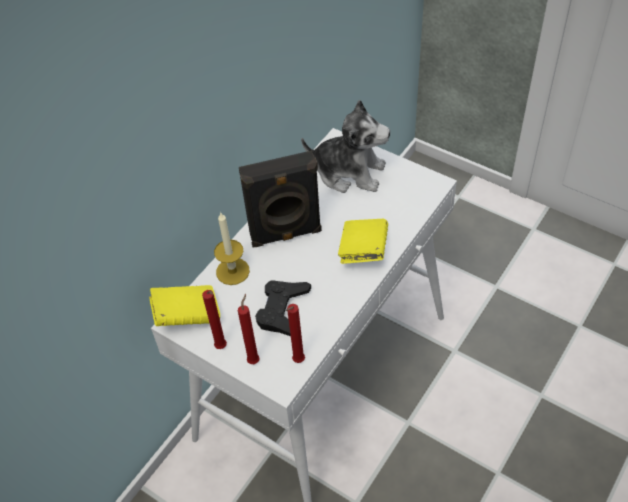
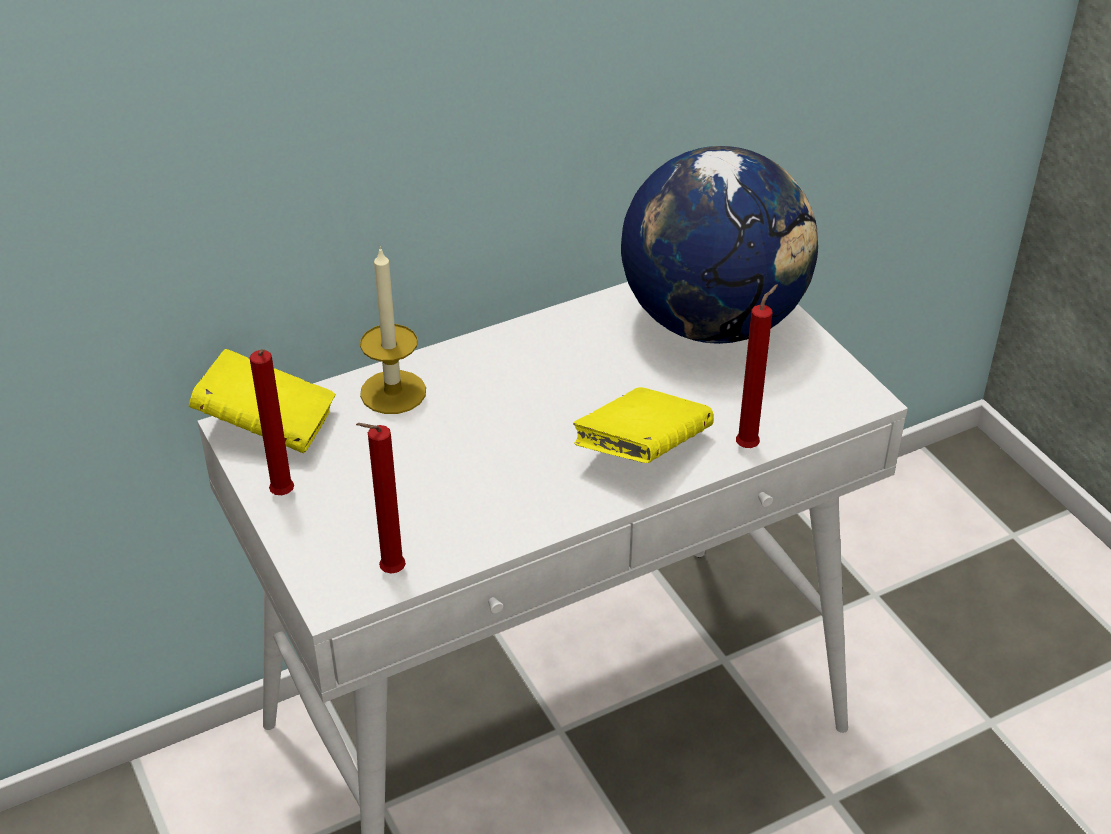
camera: 25 degrees right, 10 degrees down
(254, 359) = (320, 538): red candle -> red candle (749, 445)
(283, 310) = (428, 484): black game controller -> none
(286, 235) = (525, 374): black speaker -> none
(349, 172) = (713, 322): plush toy -> globe

